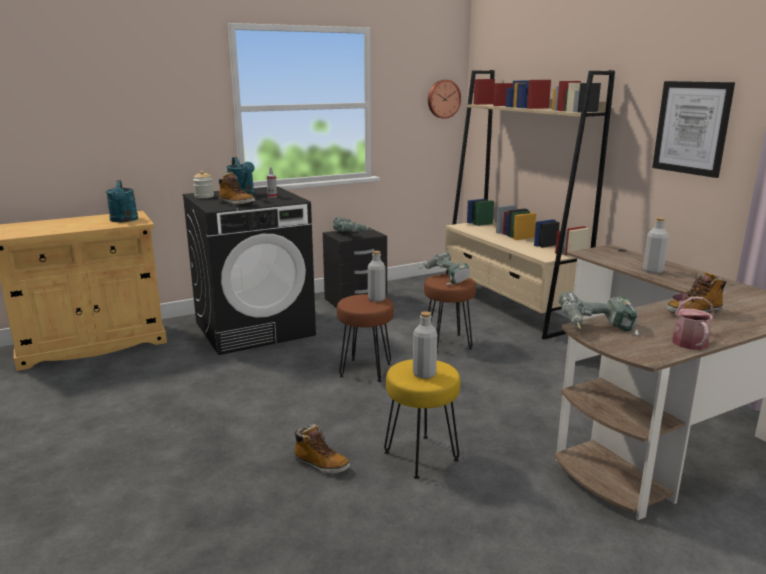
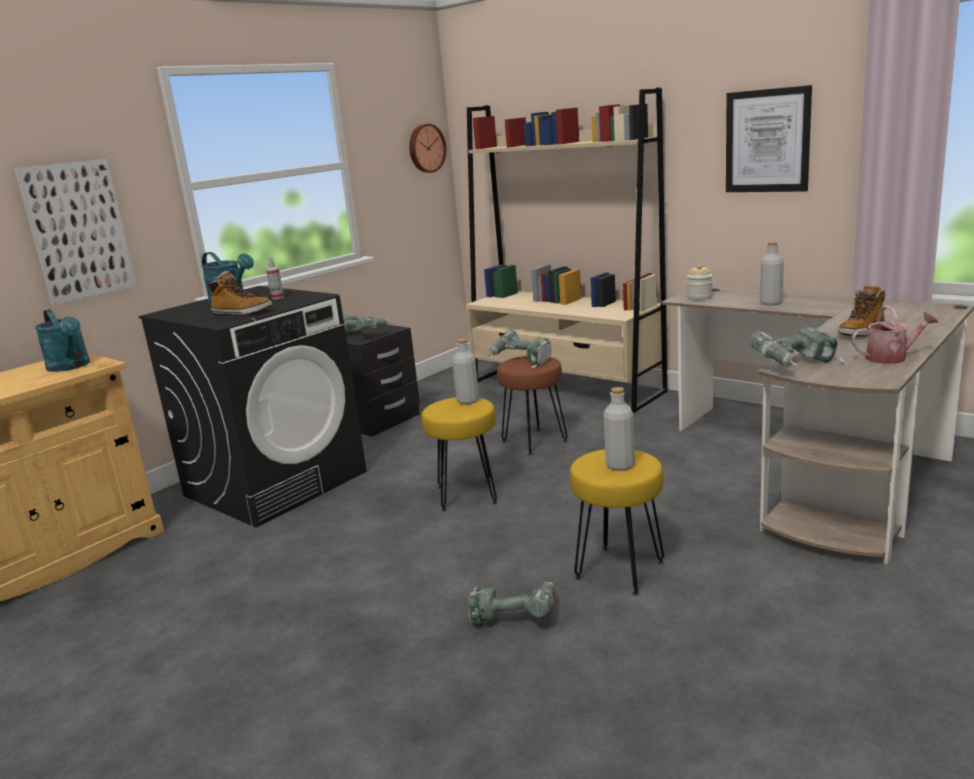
camera: 20 degrees left, 0 degrees up
(154, 130) = (78, 231): none -> picture
(204, 196) = (179, 313): jar -> jar (699, 297)
(320, 465) = (514, 615): boot -> power drill
(365, 370) = (466, 495): brown stool -> yellow stool
(687, 340) = (891, 357): watering can -> watering can turned 105 degrees clockwise

